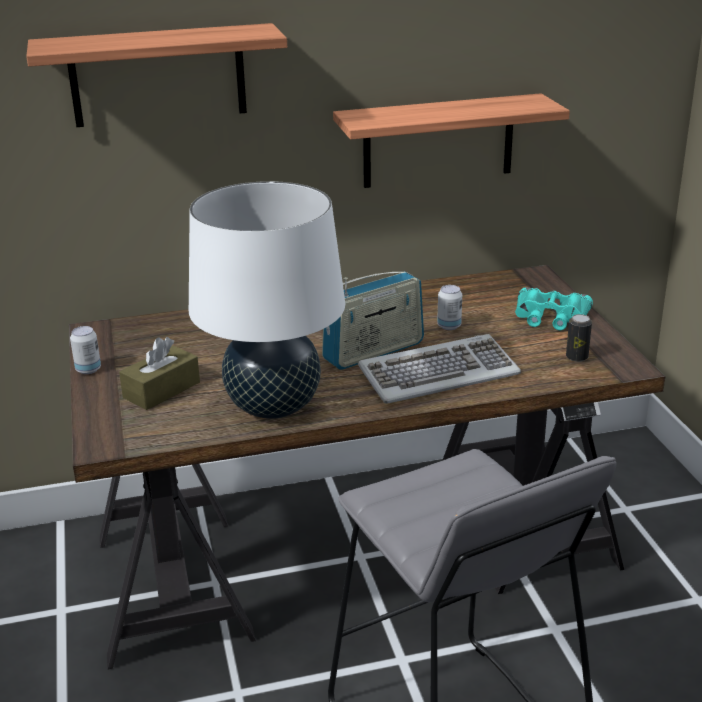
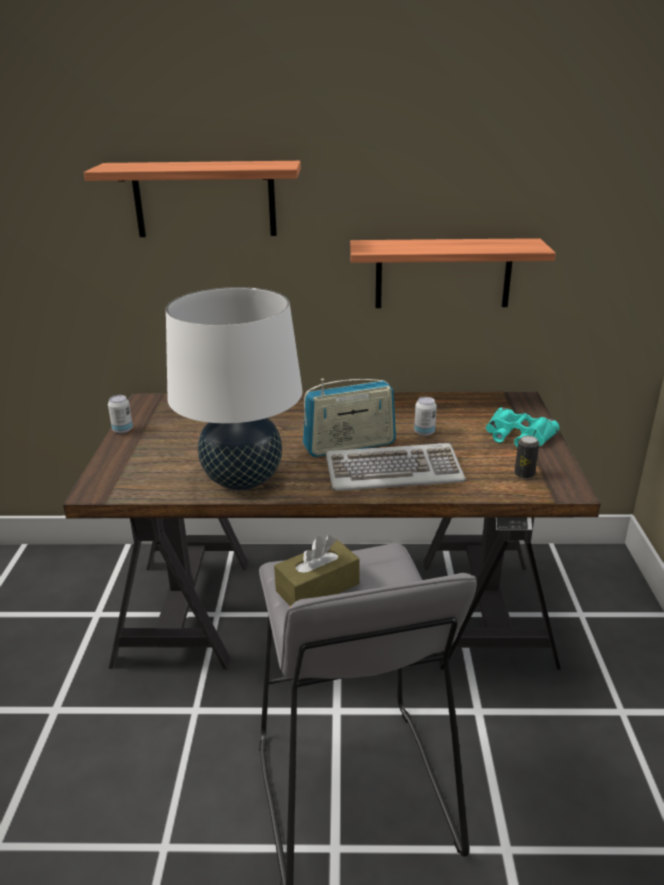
camera: 15 degrees right, 0 degrees up
(161, 390) = (165, 453): brown tissue box -> brown tissue box (317, 587)

